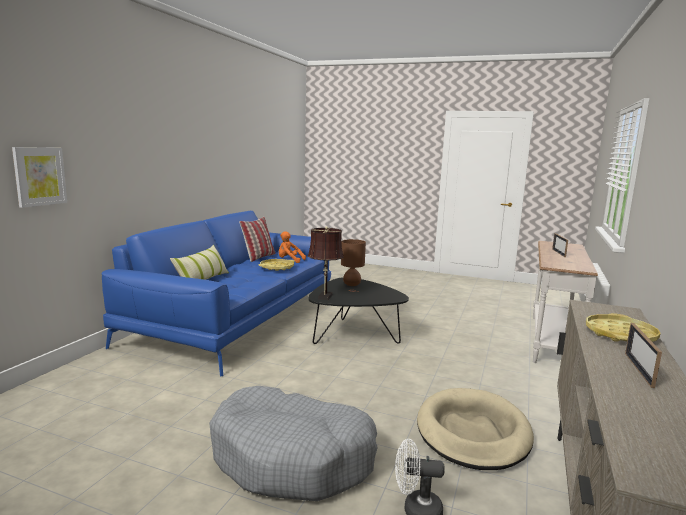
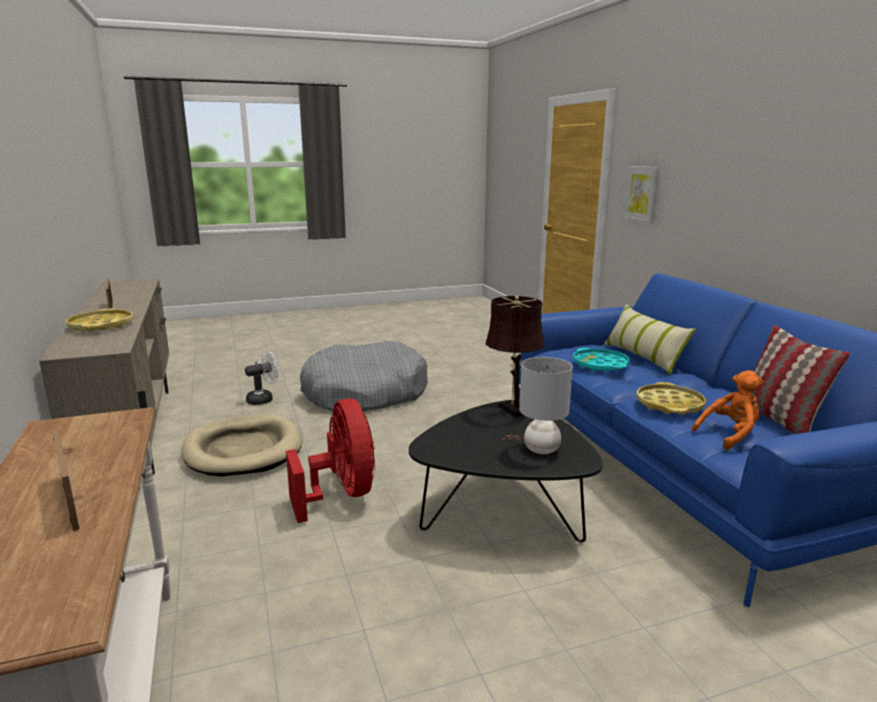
camera: 140 degrees right, 5 degrees up
(239, 284) = (600, 365): none -> turquoise tray
(352, 284) = (541, 449): brown table lamp -> grey table lamp
(422, 371) = (341, 494): none -> red fan

